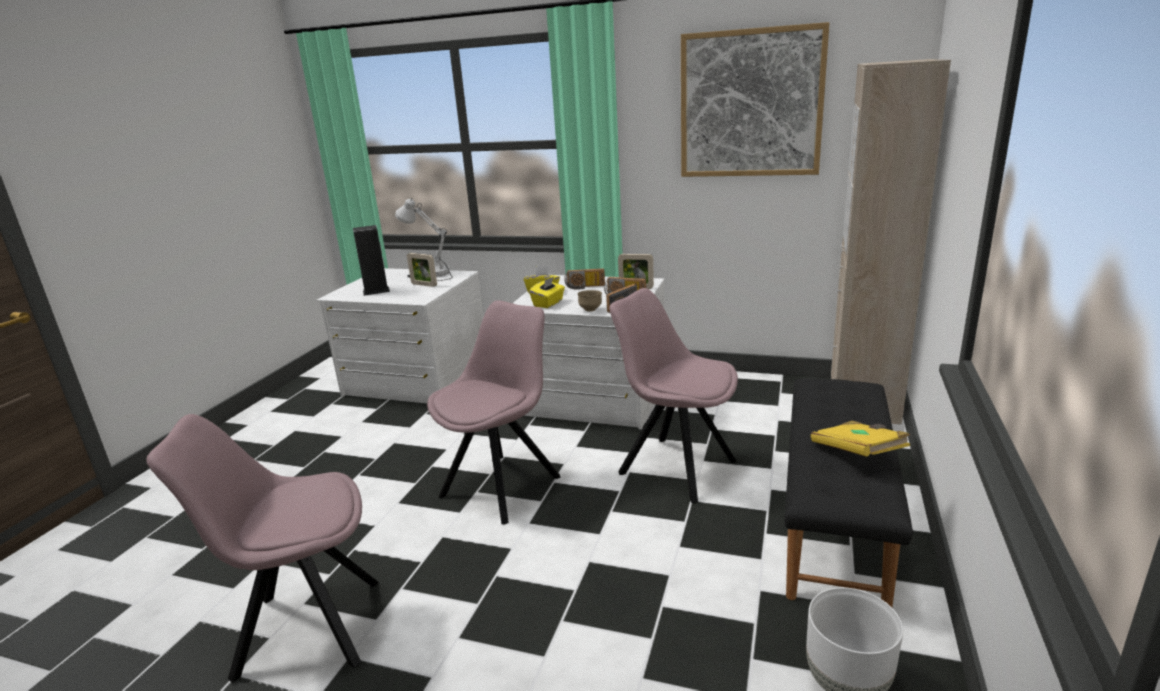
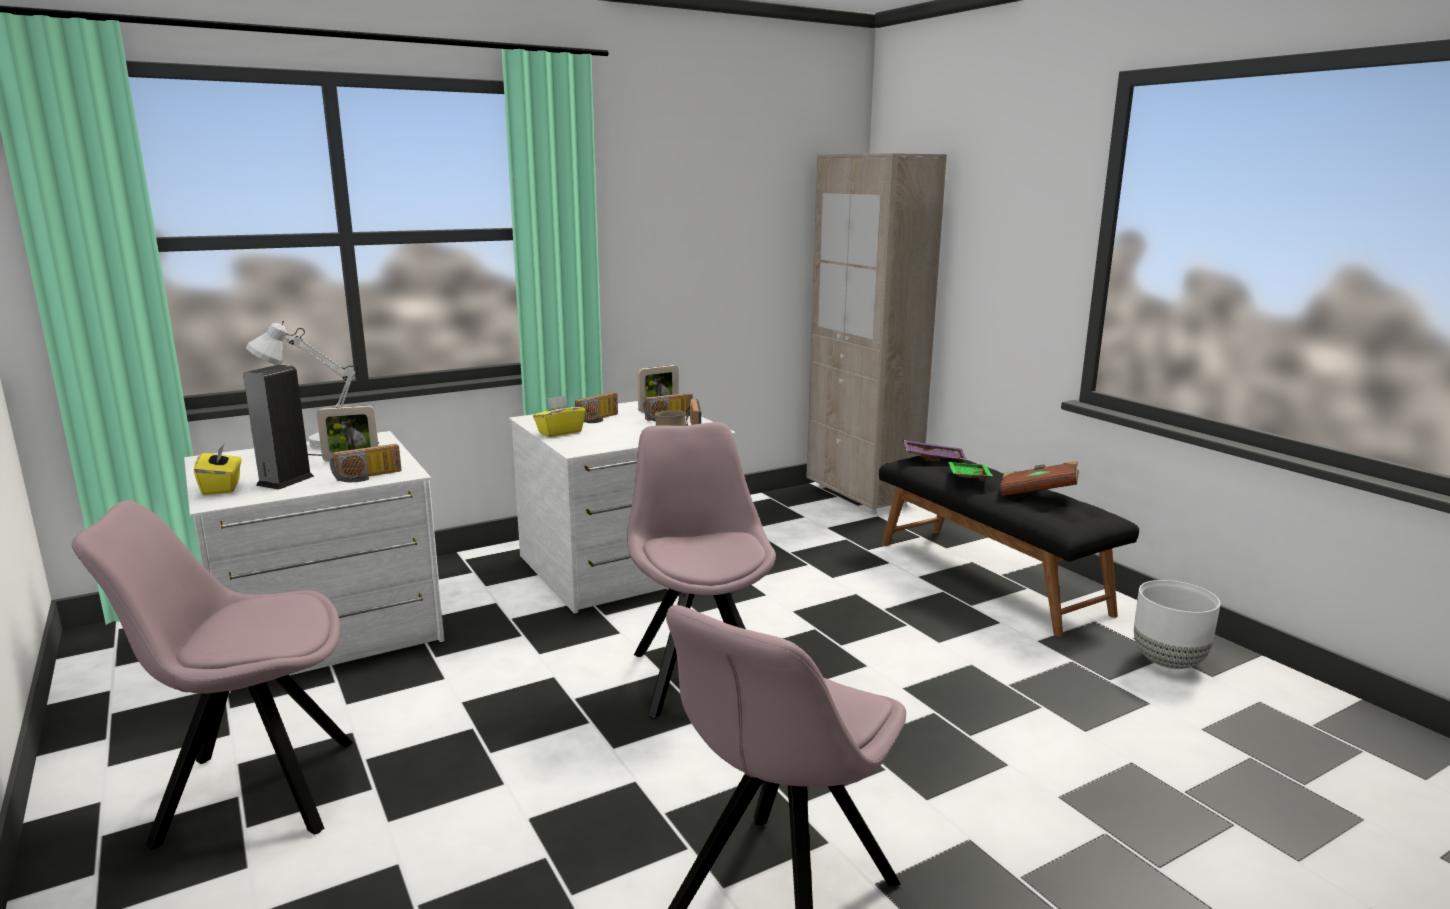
camera: 50 degrees left, 5 degrees down
(403, 298) = (368, 477): none -> radio
(548, 303) = (603, 440): yellow tissue box -> yellow tissue box (222, 487)
(676, 467) = (822, 591): pink chair -> pink chair (255, 792)
(750, 104) = (724, 190): picture -> none
(828, 414) = (967, 478): none -> green tray
(845, 385) = (933, 458): none -> purple tray
(858, 453) = (1037, 494): yellow book -> brown book

